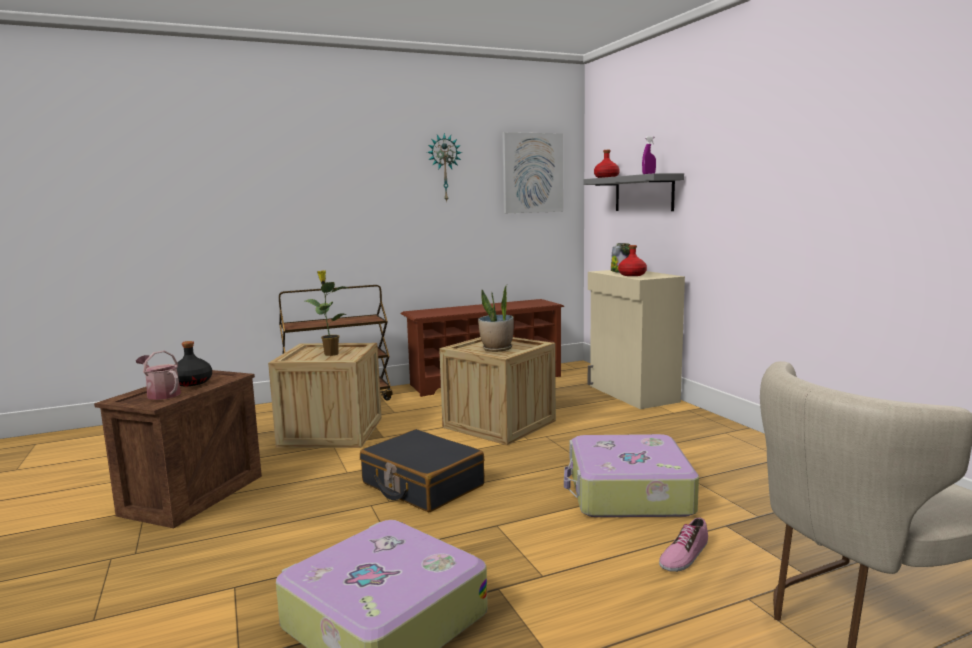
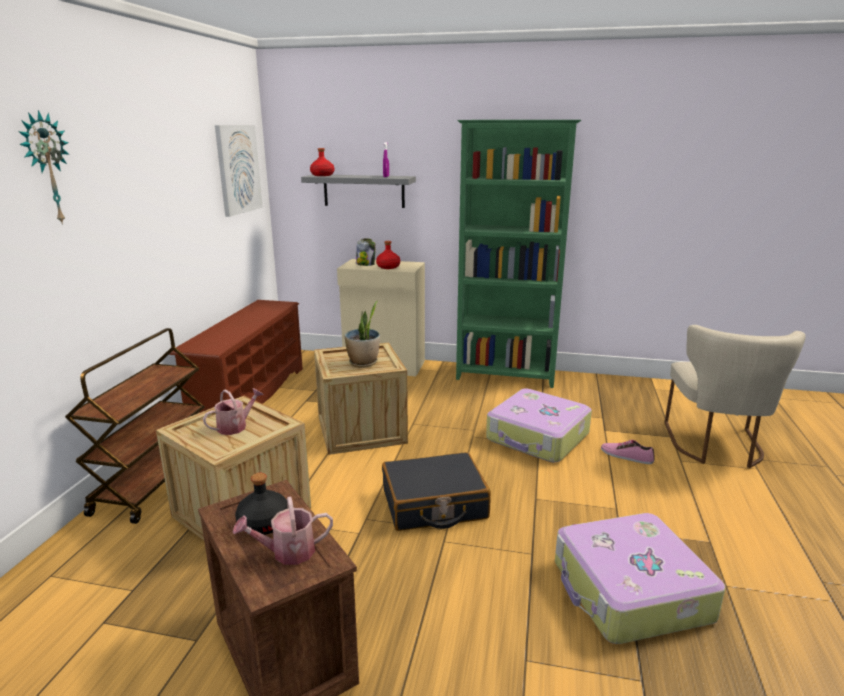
camera: 55 degrees left, 10 degrees up
(330, 354) = (236, 426): potted plant -> watering can
(444, 168) = (178, 170): wall clock -> wall clock (46, 169)
(683, 555) = (626, 456): shoe -> shoe turned 135 degrees clockwise
(738, 440) = (506, 376): none -> green bookcase

